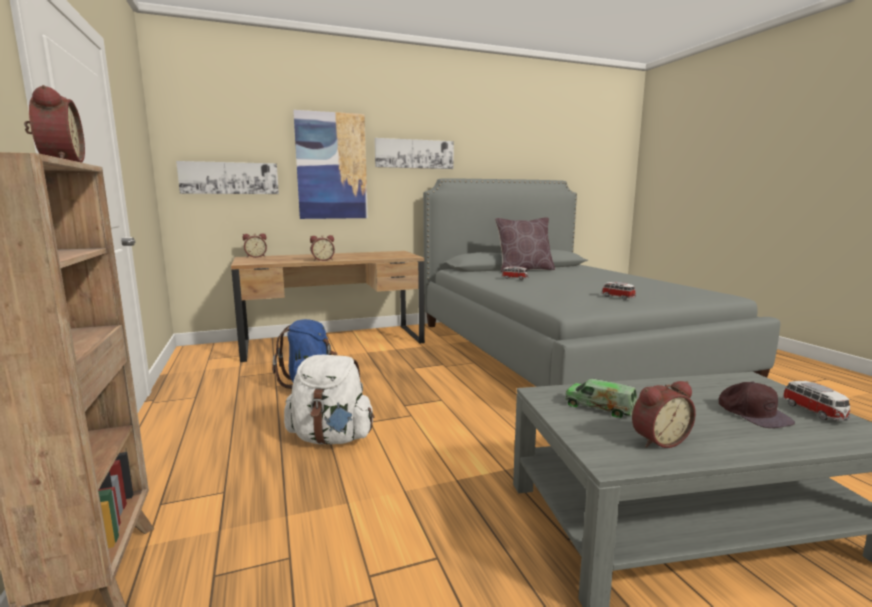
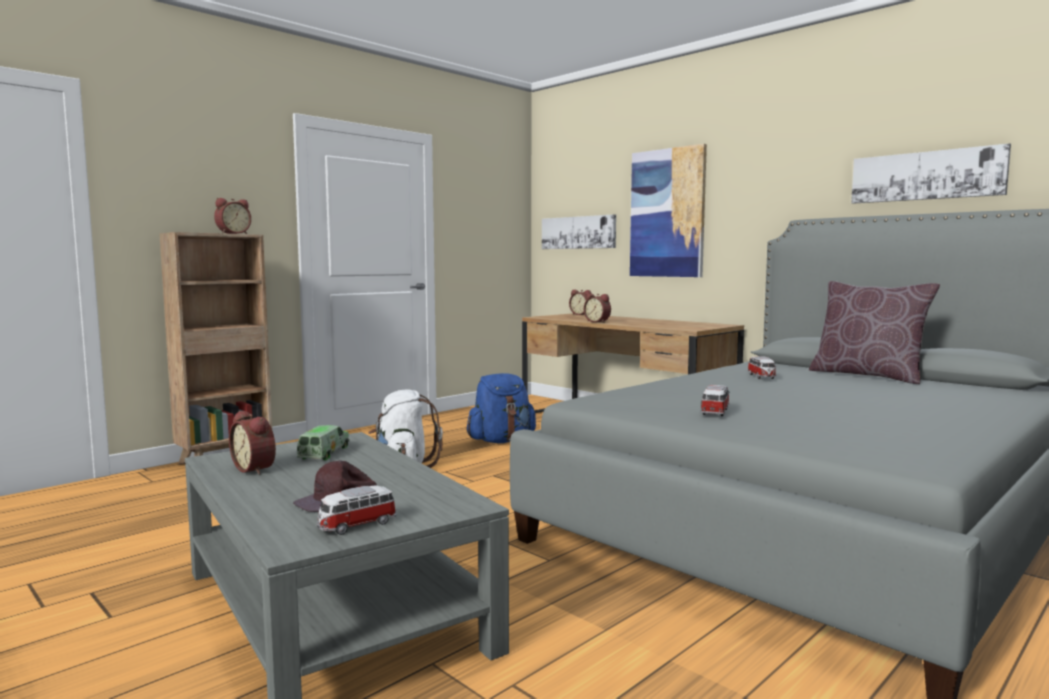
camera: 65 degrees right, 5 degrees down
(414, 154) = (770, 187): picture -> picture (926, 176)

